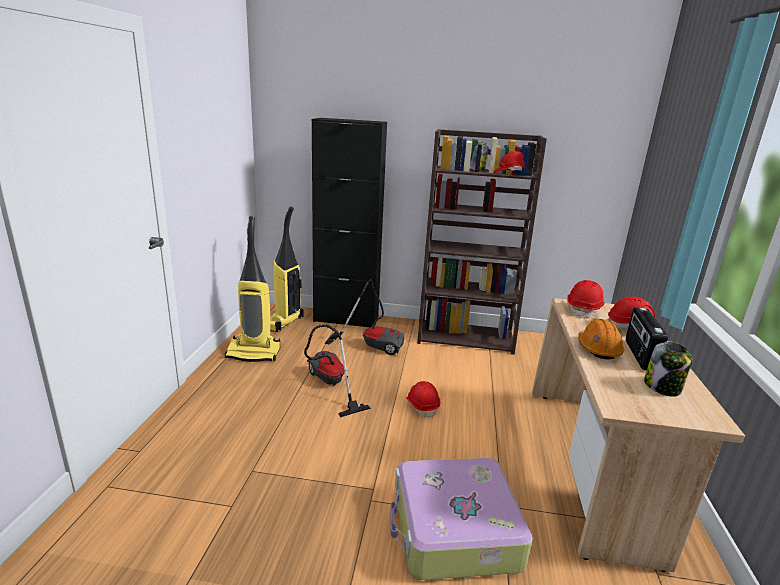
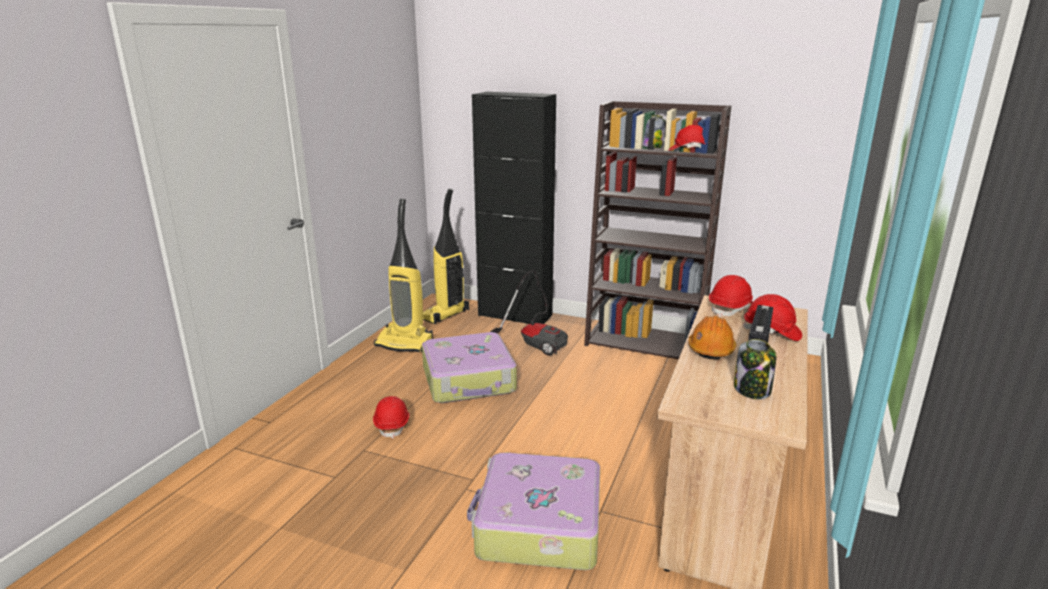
camera: 15 degrees right, 0 degrees up
(329, 385) = (469, 380): vacuum cleaner -> suitcase
(422, 406) = (559, 409): red hard hat -> red hard hat (392, 425)

